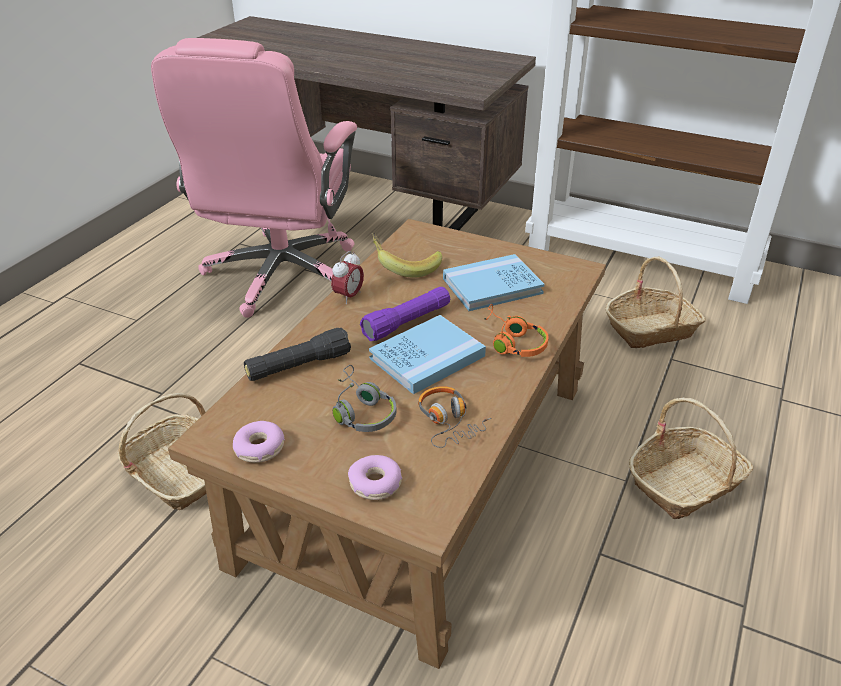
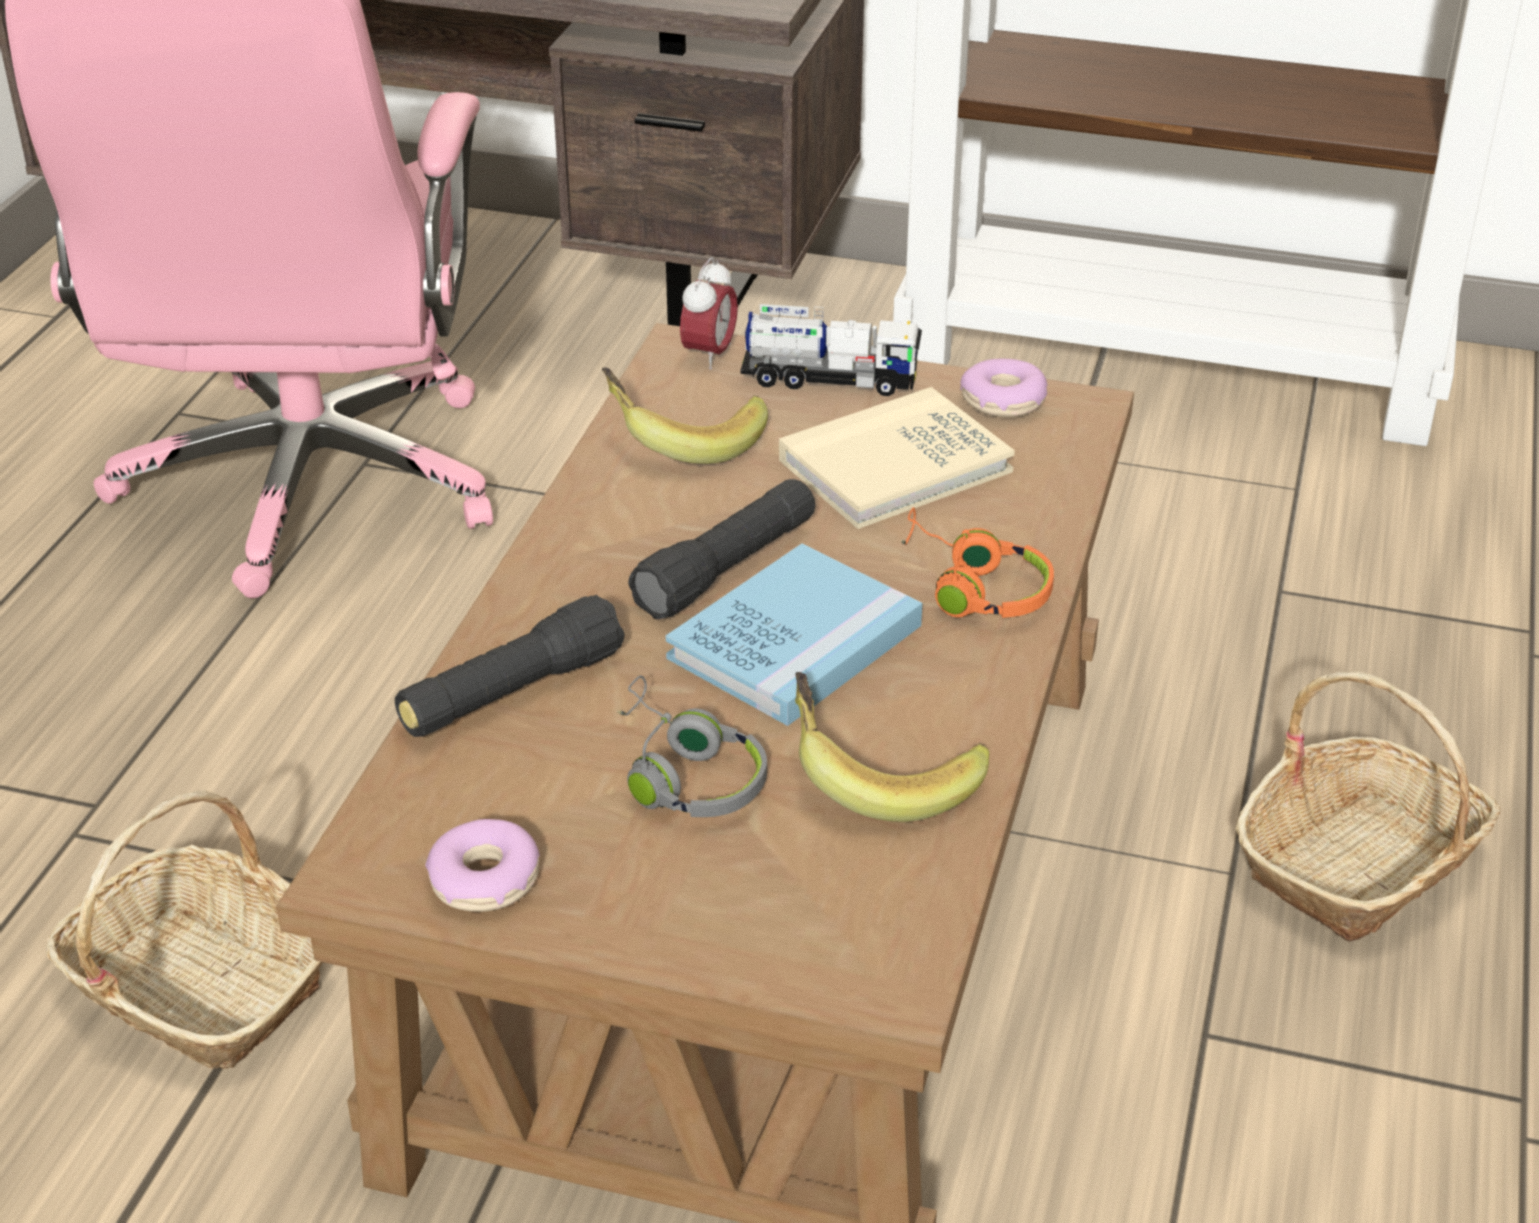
camera: 10 degrees left, 0 degrees up
(348, 296) = (575, 523): alarm clock -> alarm clock (709, 355)
(375, 484) = (763, 923): donut -> donut (1003, 401)
(407, 322) = (727, 569): purple flashlight -> black flashlight
(448, 422) = (880, 776): headphones -> banana
(474, 247) = (830, 379): none -> toy truck
(492, 286) = (895, 466): blue book -> beige book
(651, 329) = (1223, 528): basket -> none

